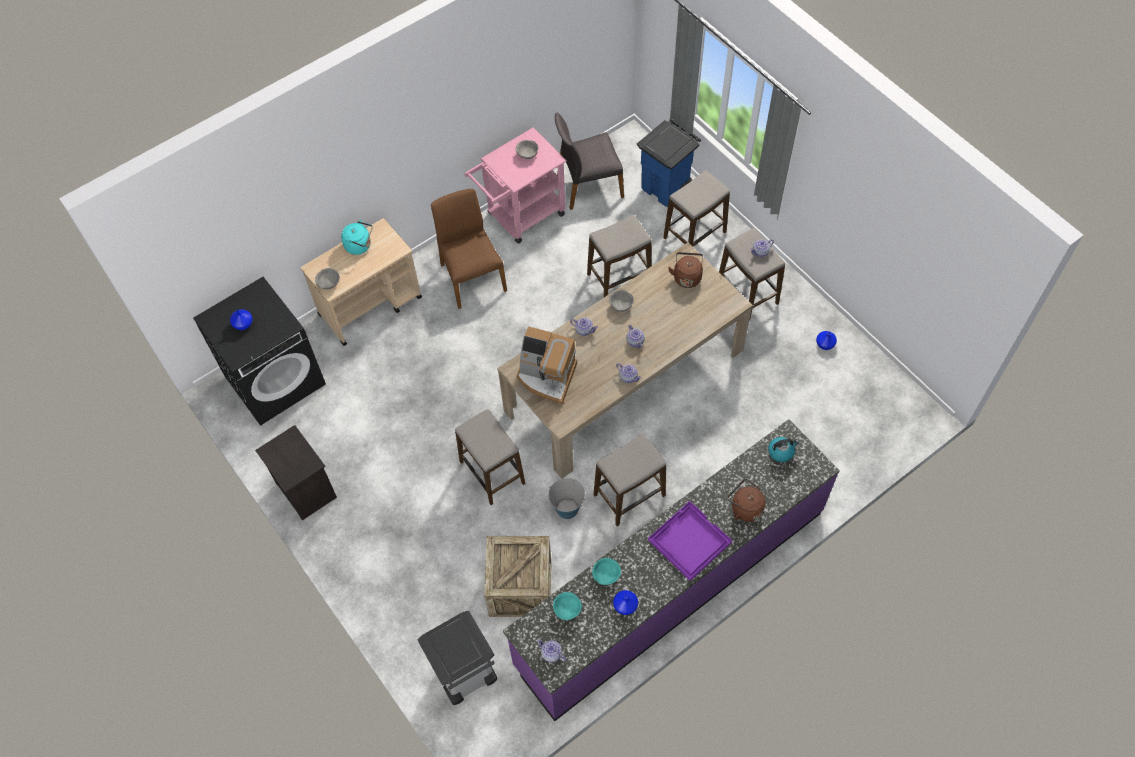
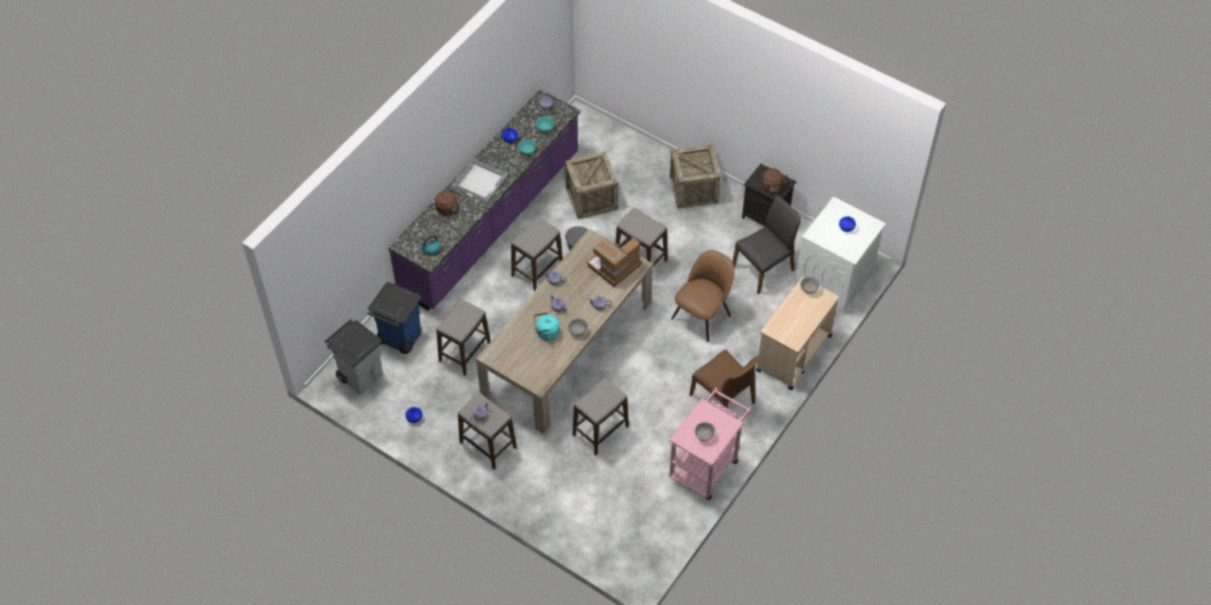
camera: 160 degrees right, 5 degrees down
(275, 379) = (833, 280): black washing machine -> white washing machine
(360, 246) = (803, 324): turquoise kettle -> turquoise kettle (546, 333)
(377, 560) = (693, 189): none -> crate
(450, 378) = (702, 315): none -> brown chair
(465, 676) = (606, 145): grey trash can -> grey trash can (361, 375)
(546, 376) = (614, 266): coffee machine -> coffee machine turned 45 degrees counterclockwise
(588, 186) = (658, 511): grey chair -> grey chair (764, 268)
(666, 188) = (586, 528): blue trash can -> blue trash can (399, 338)
(687, 276) = (533, 367): brown kettle -> brown kettle (772, 187)
(688, 541) = (480, 181): purple tray -> white tray
(695, 235) = (547, 488): stool -> stool (464, 352)

